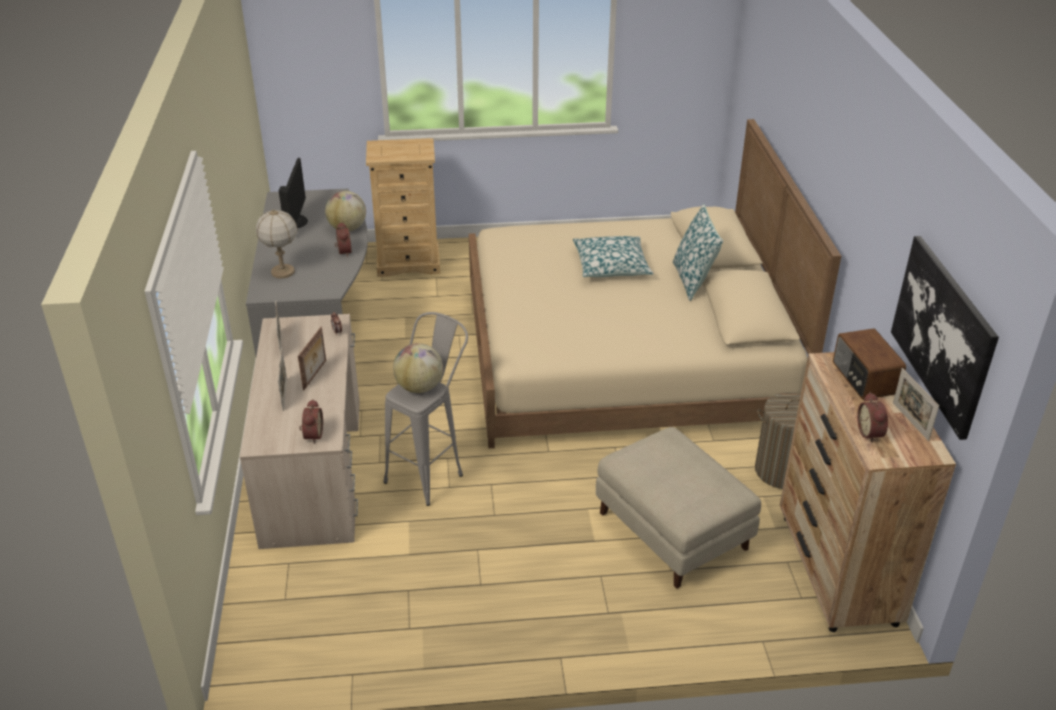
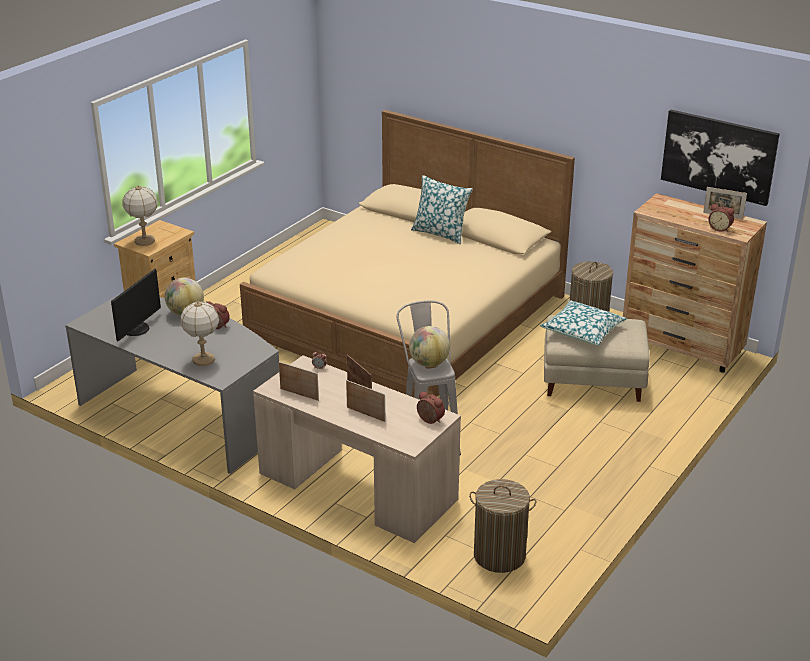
camera: 50 degrees left, 5 degrees down
(288, 618) = (499, 555): none -> laundry basket
(296, 222) = (137, 329): monitor -> monitor turned 75 degrees clockwise
(387, 149) = (144, 241): none -> table lamp
(611, 266) = (382, 249): pillow -> pillow (582, 331)
(864, 378) = (674, 209): radio -> none

